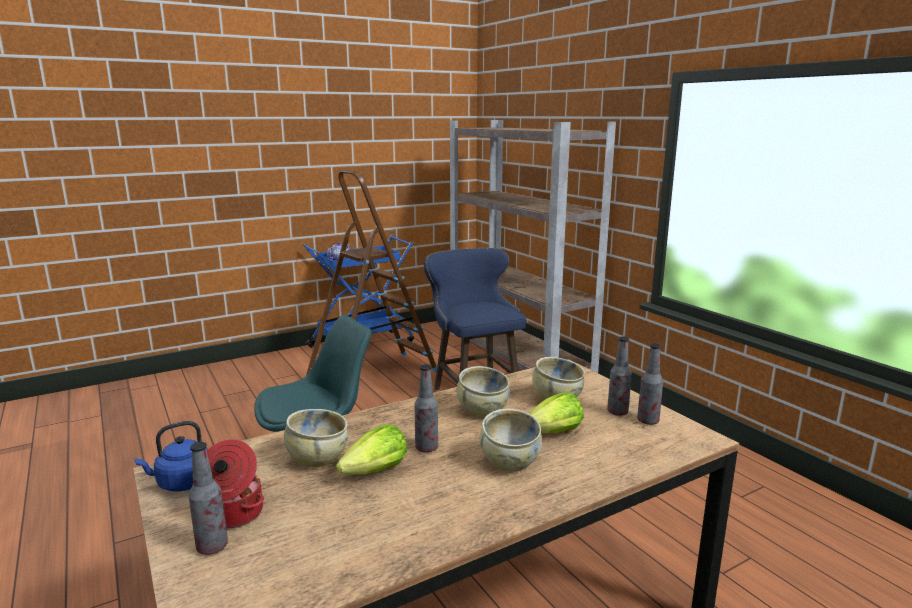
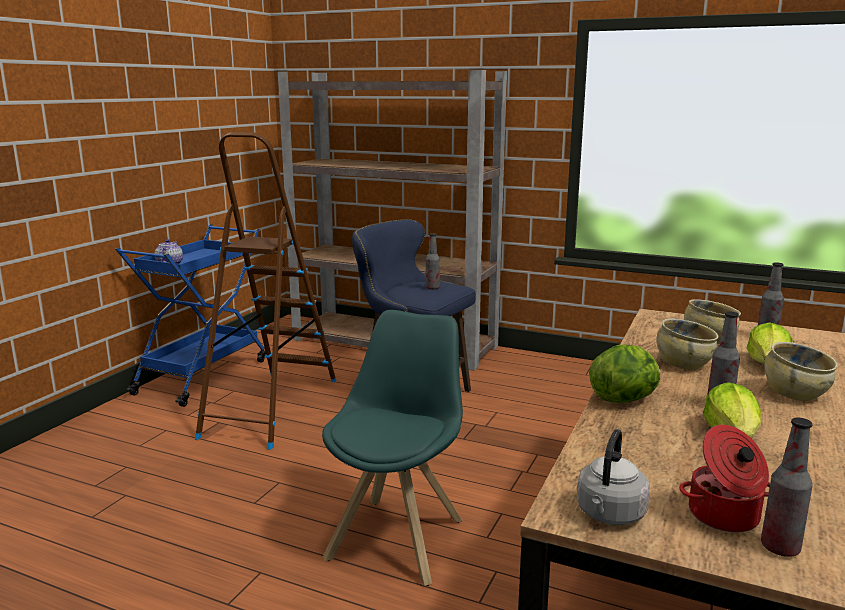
camera: 35 degrees left, 0 degrees up
(182, 483) = (609, 515): blue kettle -> grey kettle
(317, 459) = (665, 445): beige bowl -> none
(372, 421) = (625, 399): none -> lettuce
(648, 421) = (797, 337): bottle -> bottle (432, 288)

